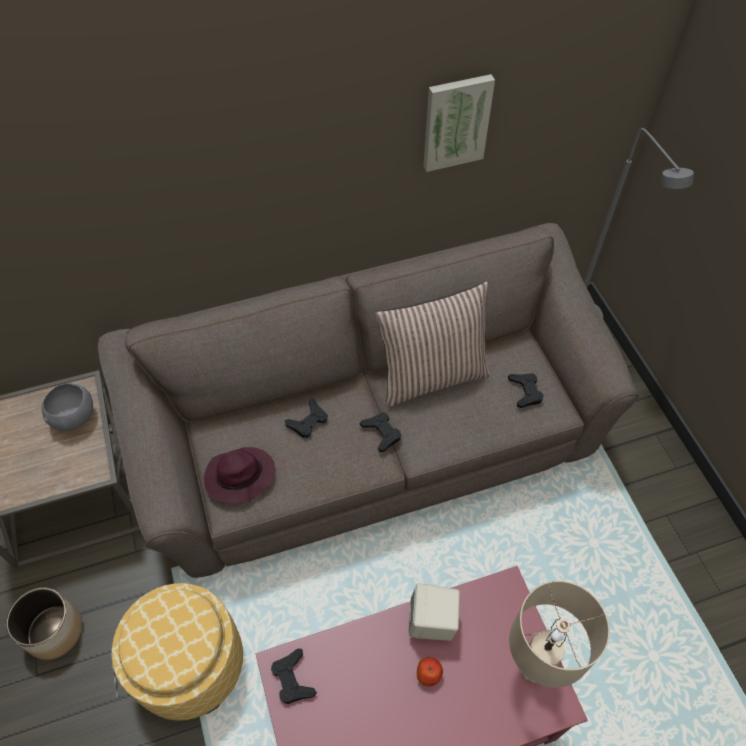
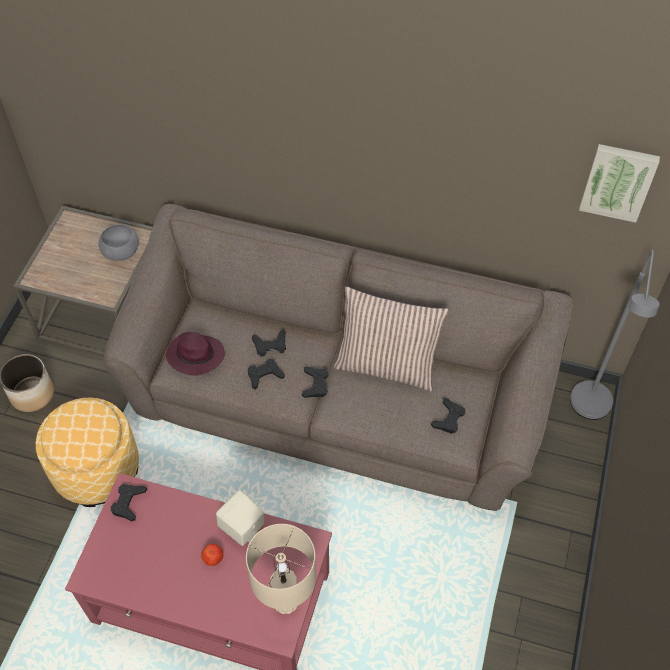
camera: 35 degrees right, 0 degrees up
(326, 454) = (264, 375): none -> black game controller
(455, 122) = (477, 170): picture -> picture (618, 181)

